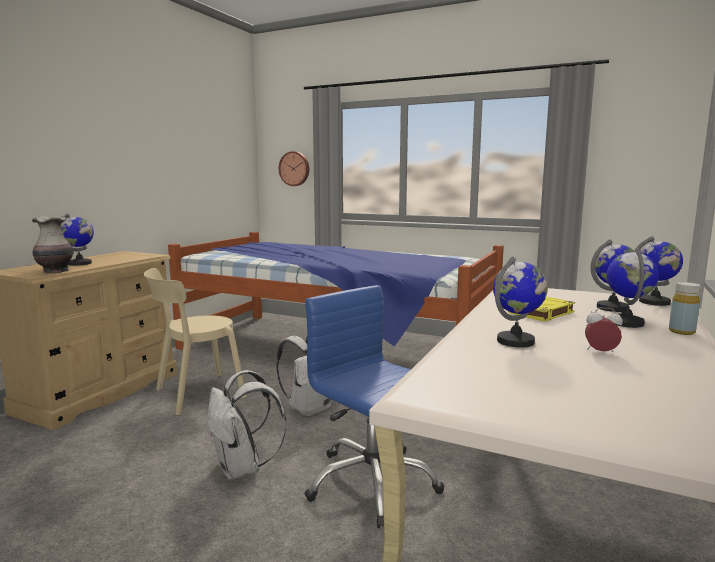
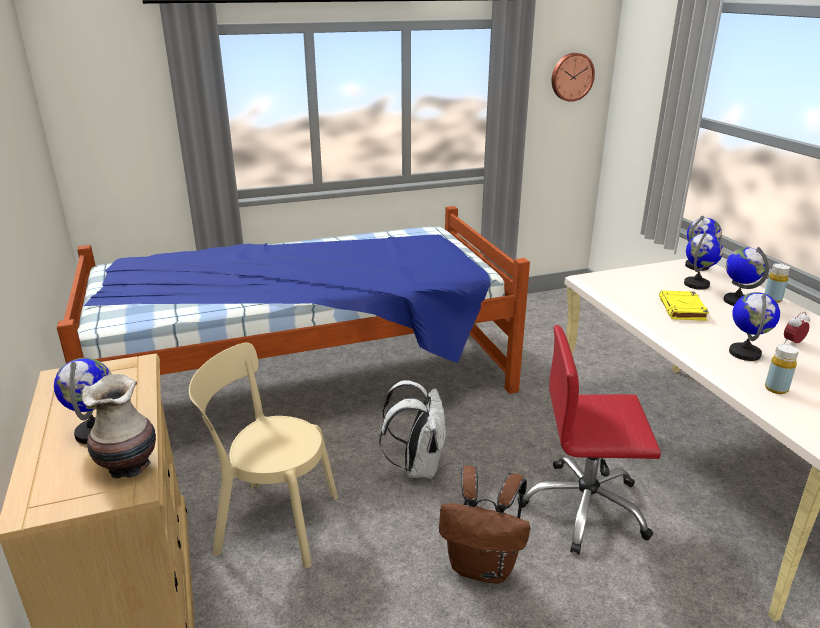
camera: 45 degrees left, 15 degrees up
(195, 394) = (272, 523): beige chair -> beige chair turned 90 degrees clockwise
(242, 469) = (483, 566): white backpack -> brown backpack
(294, 168) = (129, 132): wall clock -> wall clock (571, 77)
(371, 483) = (584, 508): blue office chair -> red office chair
(471, 361) = (776, 389): none -> yellow bottle

